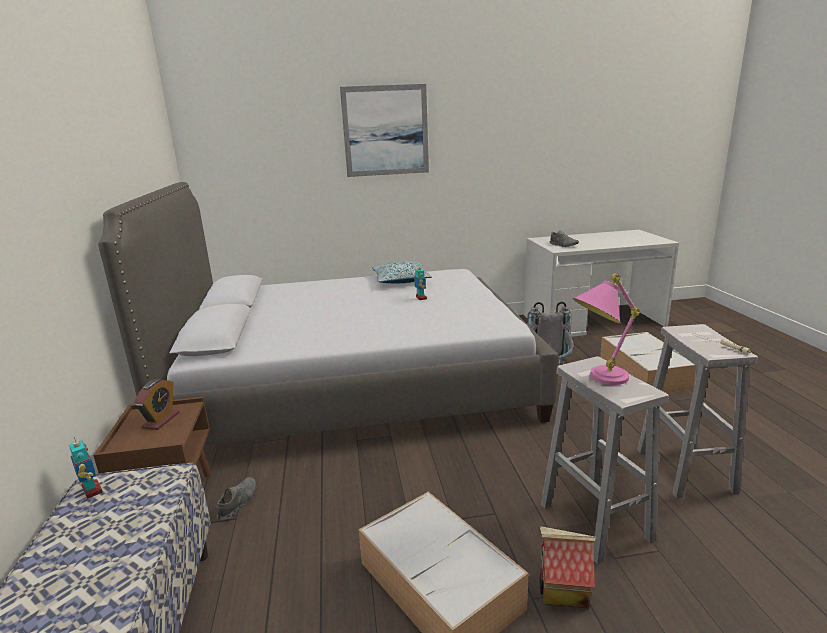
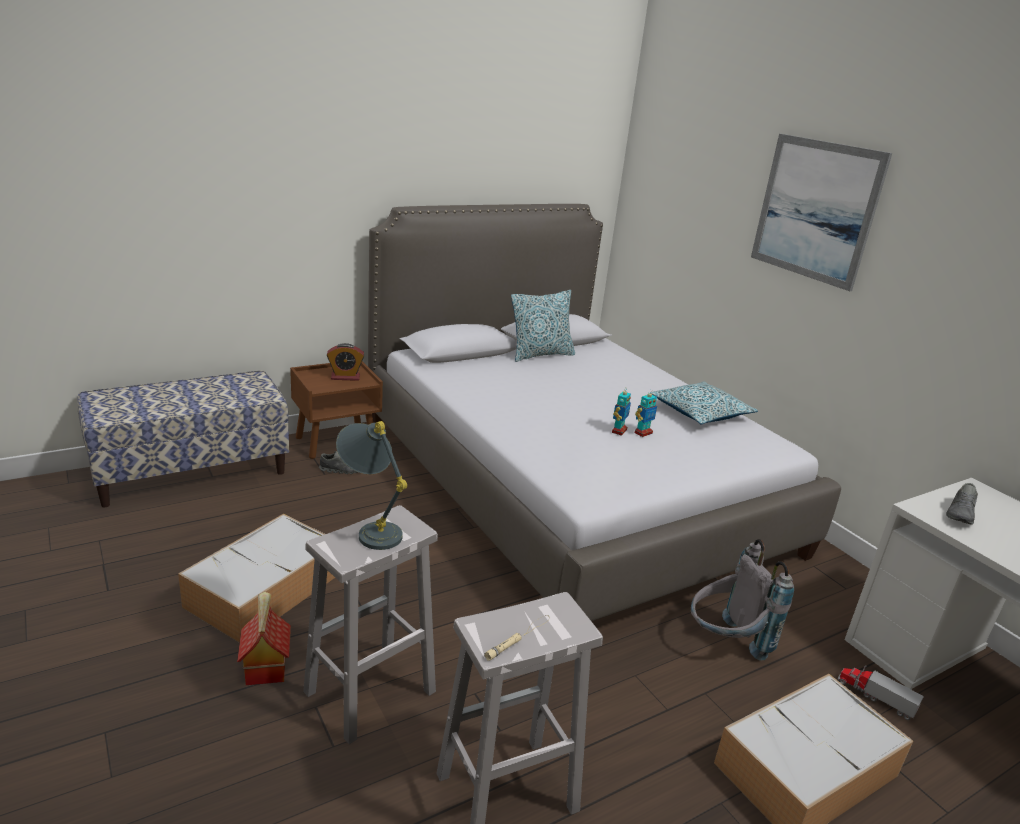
camera: 65 degrees right, 5 degrees up
(91, 491) = (248, 378): toy robot -> toy robot (618, 431)
(260, 308) = (540, 354): none -> pillow
(591, 343) = (875, 697): none -> toy truck
(597, 379) = (371, 529): pink table lamp -> grey table lamp

